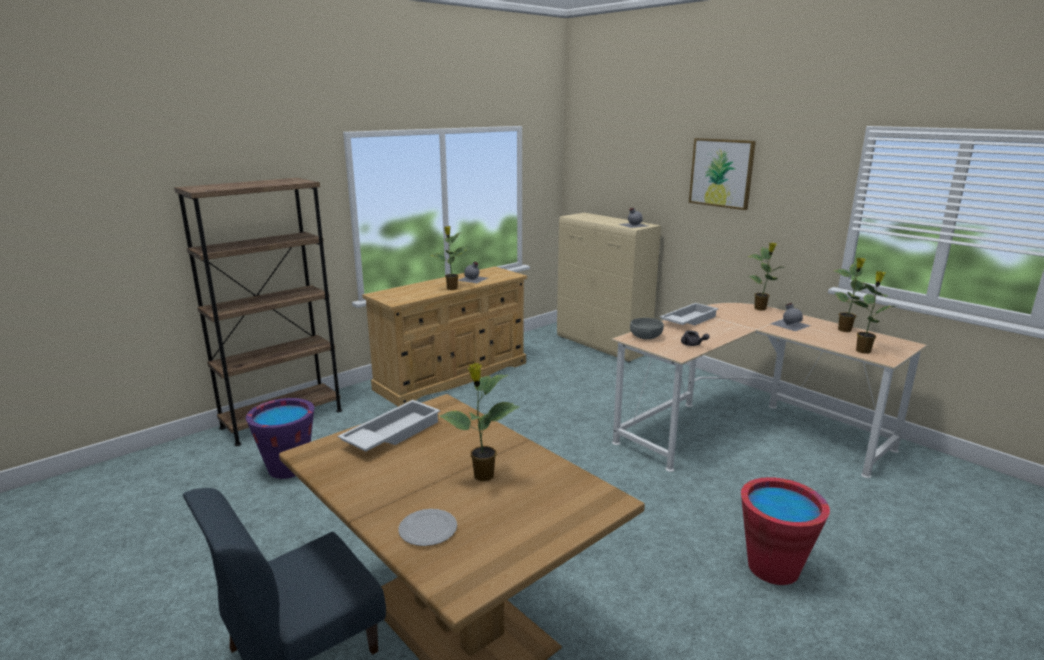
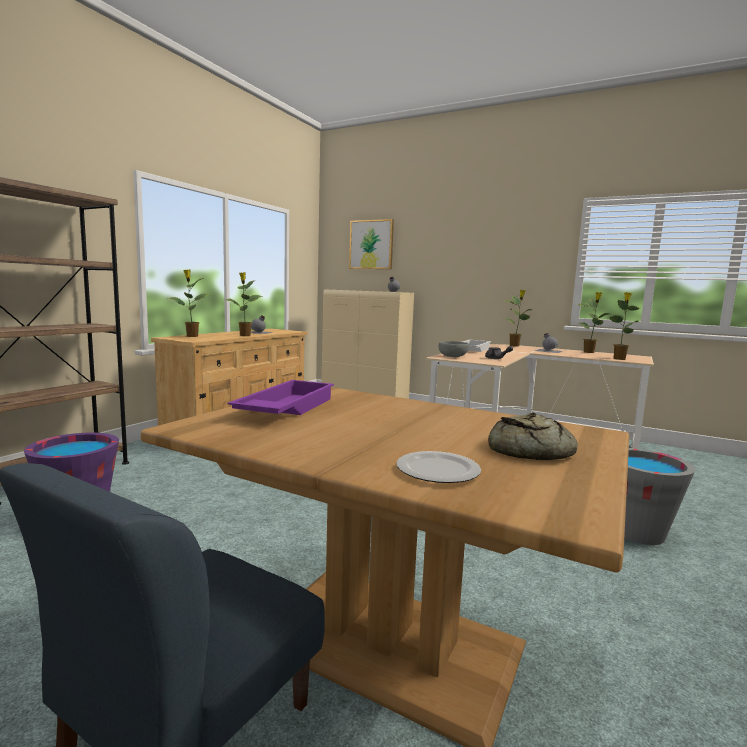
camera: 20 degrees left, 10 degrees down
(391, 433) = (285, 408): white tray -> purple tray
(482, 476) = (437, 428): potted plant -> potted plant (191, 336)
(519, 517) = (528, 451): none -> bread
(721, 173) = (466, 245): picture -> picture (371, 244)
(773, 567) = (638, 533): red bucket -> grey bucket

